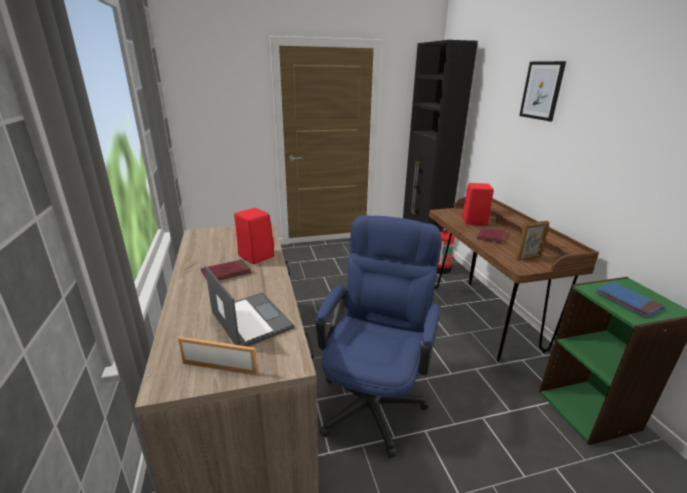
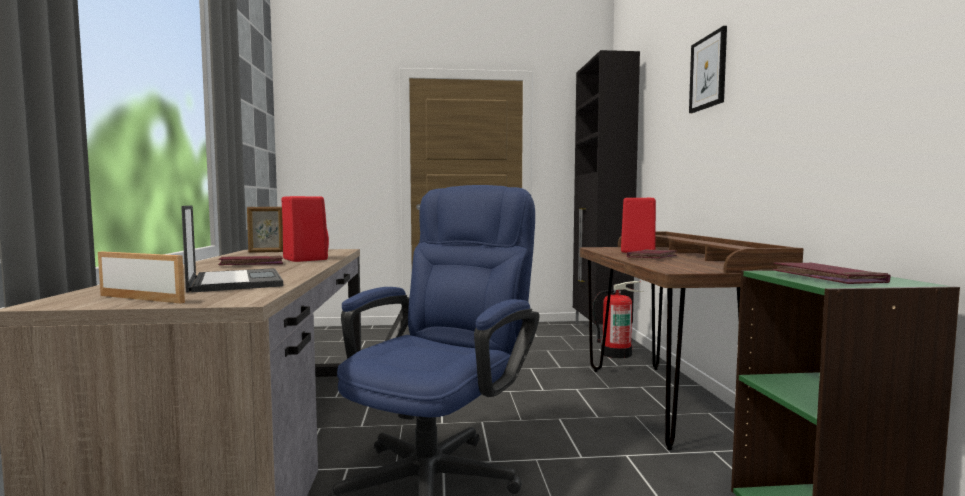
camera: 10 degrees right, 20 degrees down
(528, 258) = (694, 266): picture frame -> picture frame (266, 252)
(627, 301) = (827, 278): blue book -> red book

